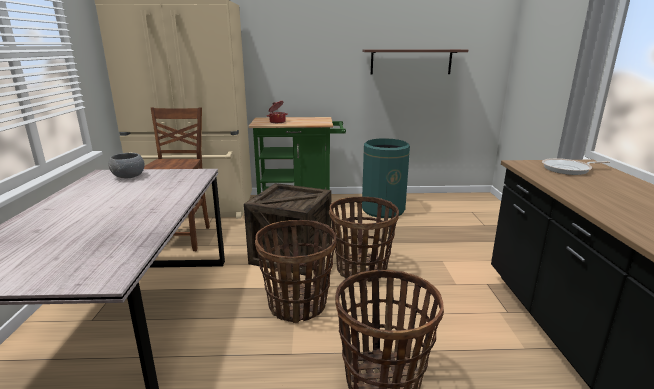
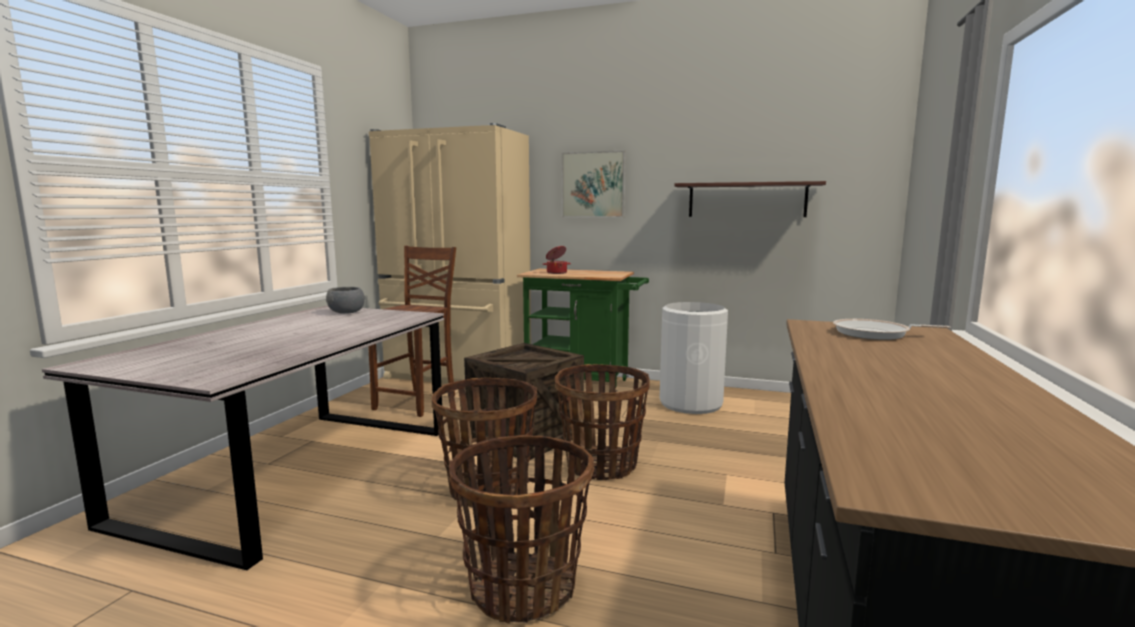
camera: 20 degrees right, 10 degrees down
(296, 49) = (593, 185): none -> picture
(383, 210) = (691, 403): green trash can -> white trash can

